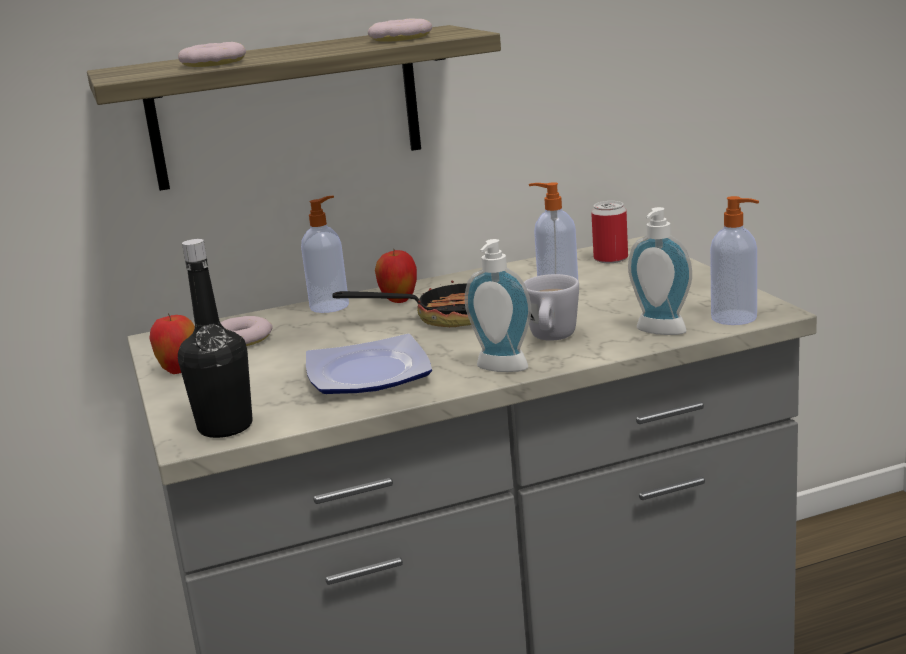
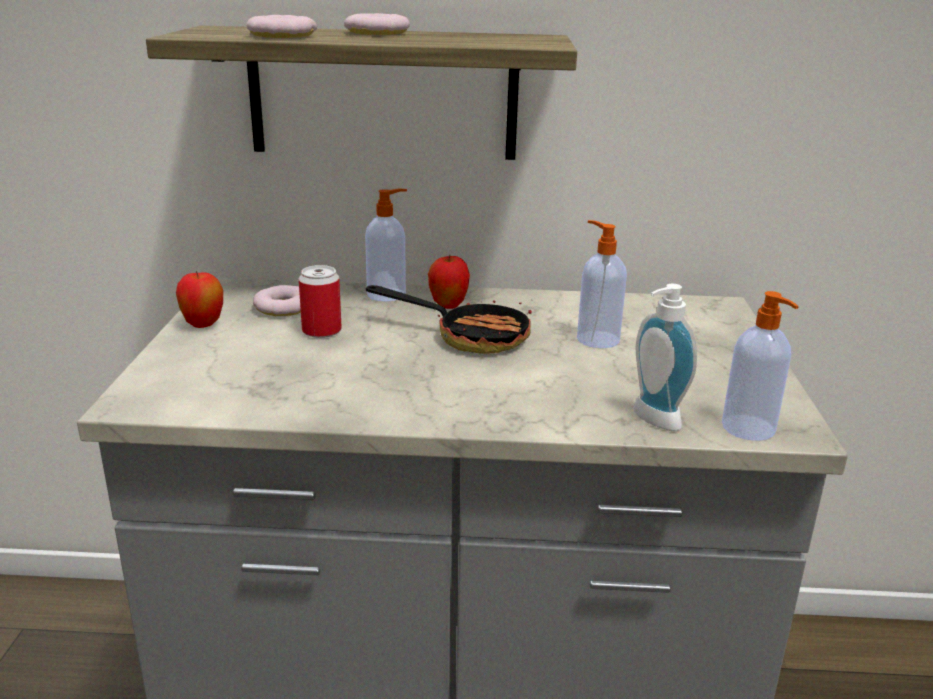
camera: 20 degrees right, 5 degrees up
(225, 427) = (167, 398): black bottle -> none
(366, 374) = (337, 379): plate -> none
(400, 38) = (482, 40): donut -> donut (377, 33)
(500, 369) = (455, 415): soap dispenser -> none
(551, 339) = (538, 393): white mug -> none
(610, 259) = (685, 315): can -> can (321, 331)

